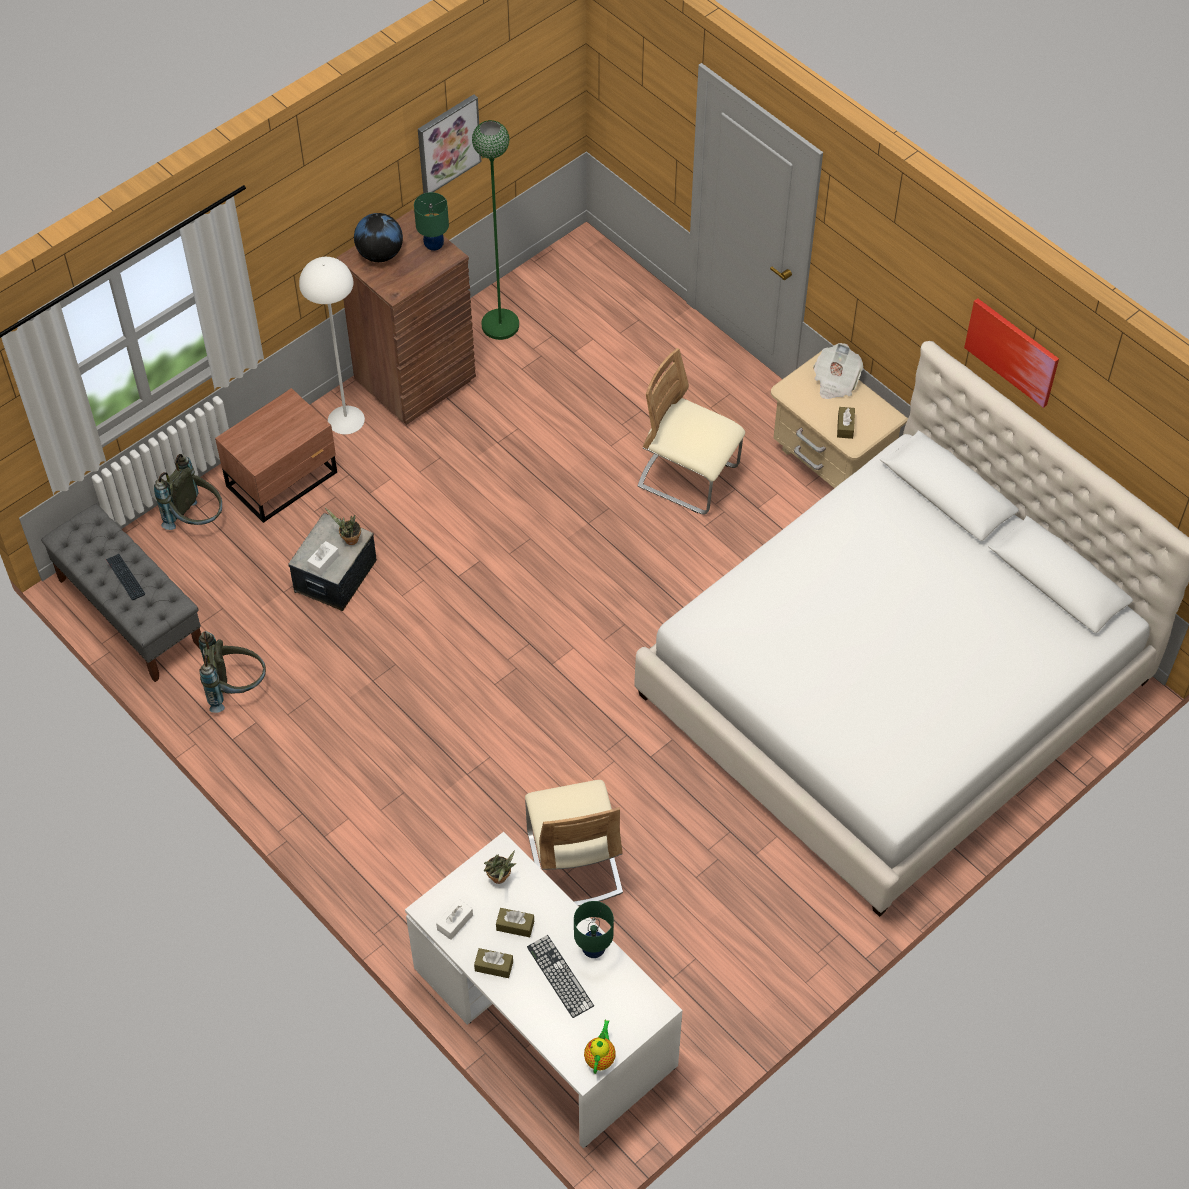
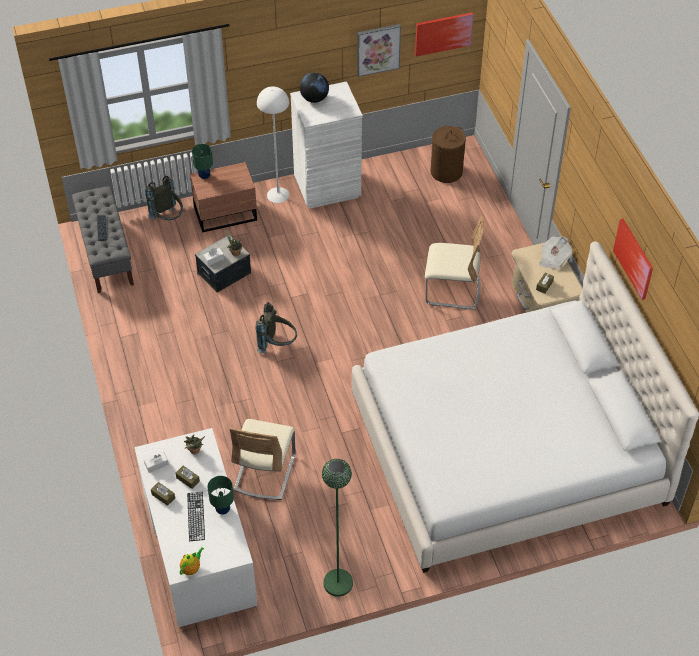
camera: 25 degrees right, 5 degrees down
(236, 689) = (137, 312): grey backpack -> grey backpack (277, 344)
(415, 381) = (327, 187): brown dresser -> white dresser
(435, 246) = (347, 104): green table lamp -> green table lamp (205, 176)
(500, 325) = (392, 174): green floor lamp -> green floor lamp (337, 583)
(533, 86) = (443, 33): none -> picture
(578, 294) = (446, 172): none -> brown laundry basket
(688, 477) = (452, 291): beige chair -> beige chair turned 135 degrees clockwise

